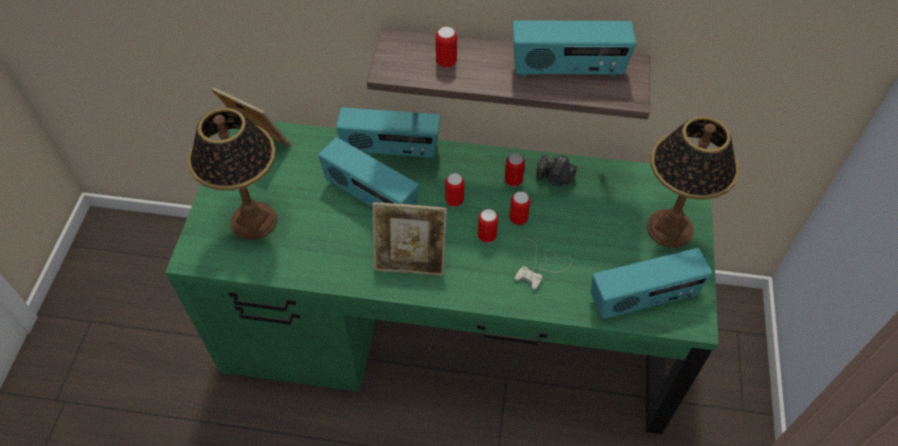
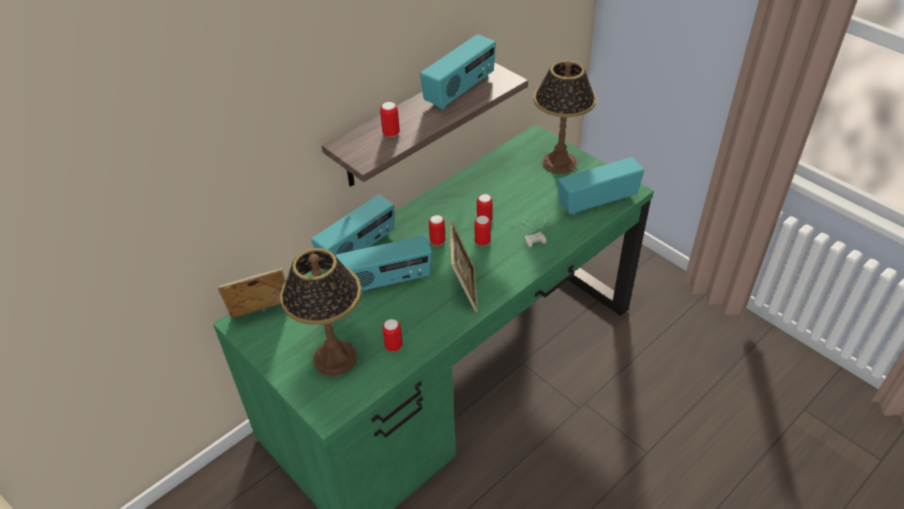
camera: 50 degrees left, 10 degrees down
(411, 261) = (464, 289): picture frame -> picture frame turned 45 degrees counterclockwise
(513, 181) = (452, 206): can -> can (393, 346)
(555, 178) = (471, 186): camera -> none
(643, 299) = (597, 201): radio -> radio turned 135 degrees counterclockwise

